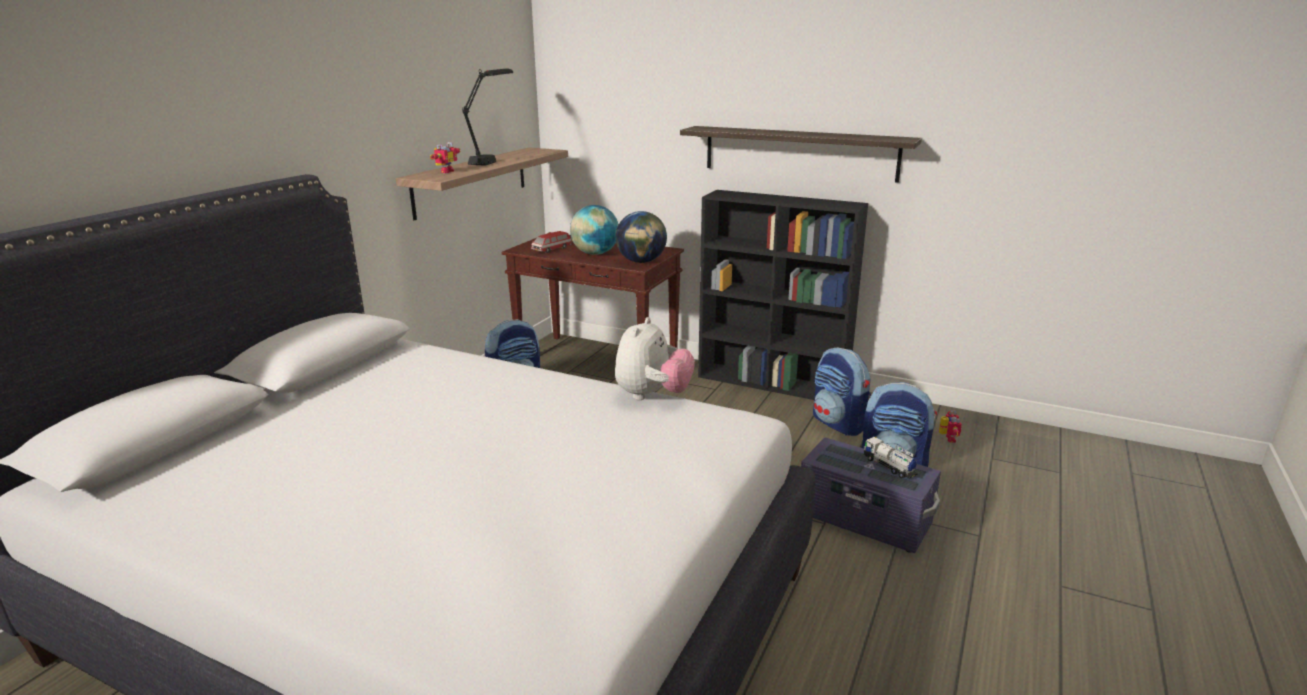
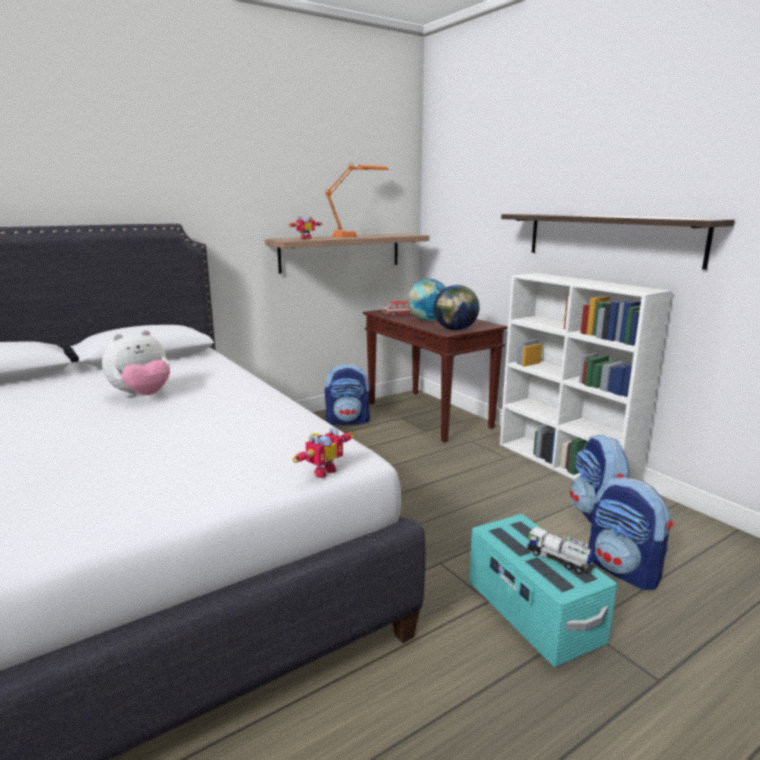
camera: 30 degrees right, 5 degrees down
(493, 159) = (358, 236): black table lamp -> orange table lamp
(652, 395) = (311, 419): plush toy -> plush toy (142, 396)
(773, 383) = (566, 465): black bookcase -> white bookcase
(863, 520) = (533, 614): purple storage box -> turquoise storage box
(889, 466) = (559, 560): toy truck -> toy truck turned 45 degrees counterclockwise
(947, 438) = (716, 565): toy robot -> toy robot (322, 471)

